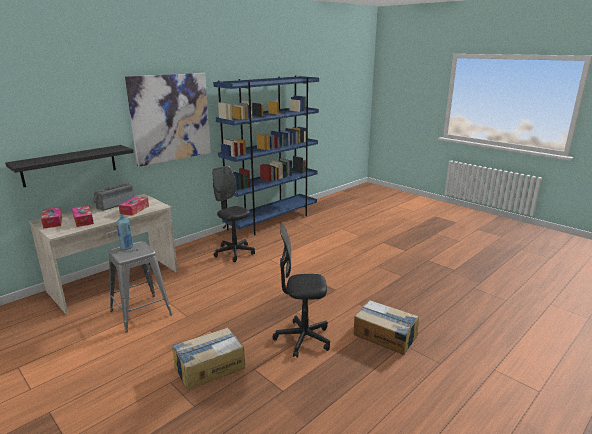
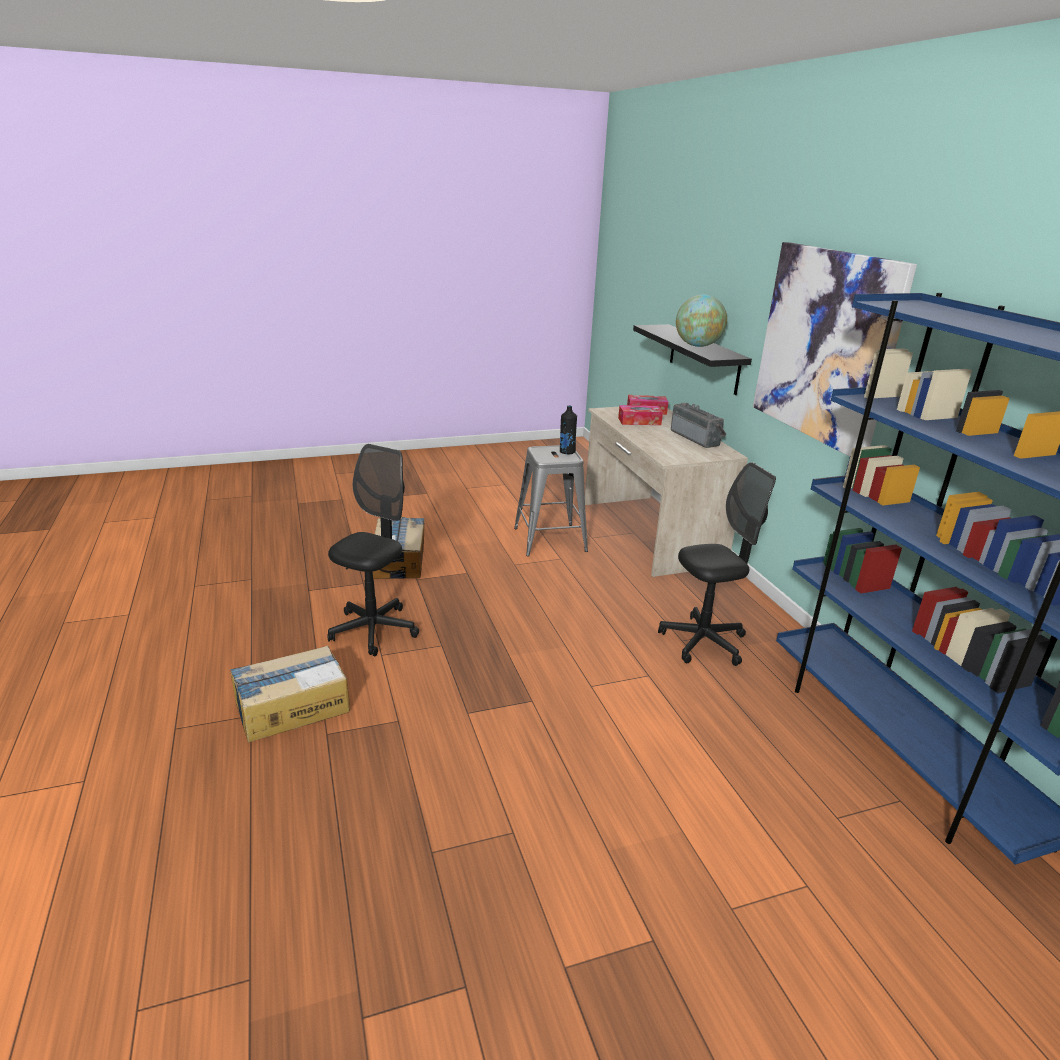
camera: 115 degrees right, 5 degrees up
(92, 152) = (697, 346): none -> globe
(126, 247) = (567, 452): blue bottle -> black bottle
(134, 210) = (662, 445): tissue box -> none

